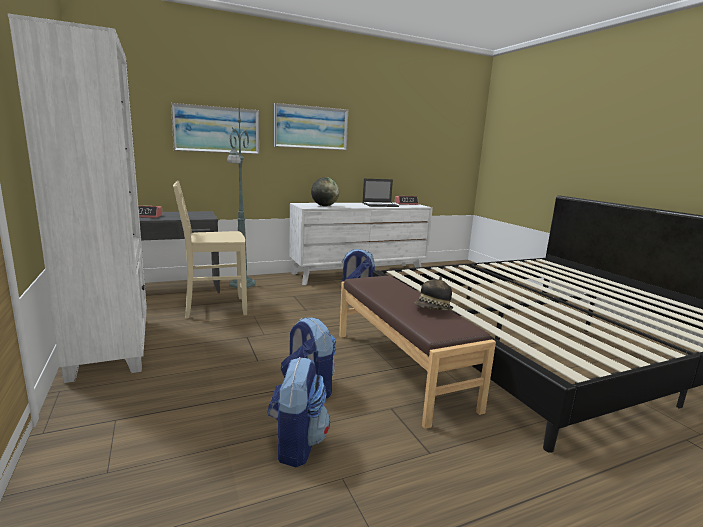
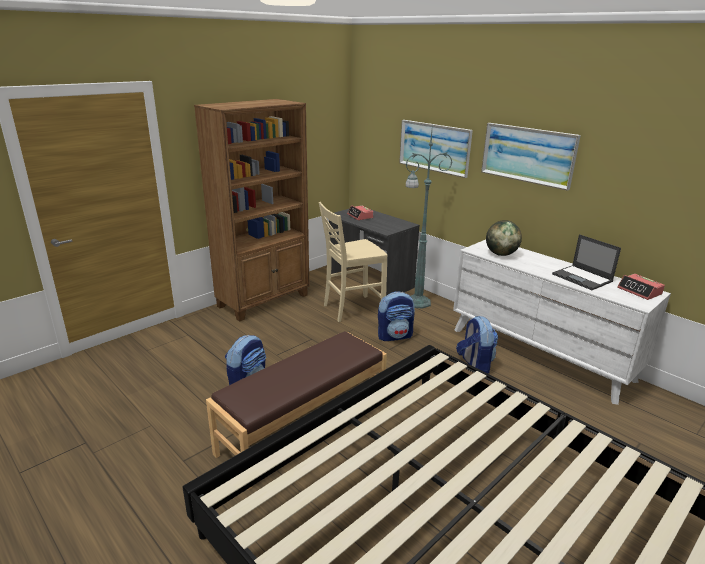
camera: 70 degrees right, 10 degrees up
(112, 346) = (264, 301): white bookcase -> brown bookcase
(214, 308) = (352, 309): beige chair -> beige chair turned 75 degrees counterclockwise
(296, 444) = (180, 399): backpack -> backpack (395, 336)
(433, 310) = (287, 386): hat -> none

